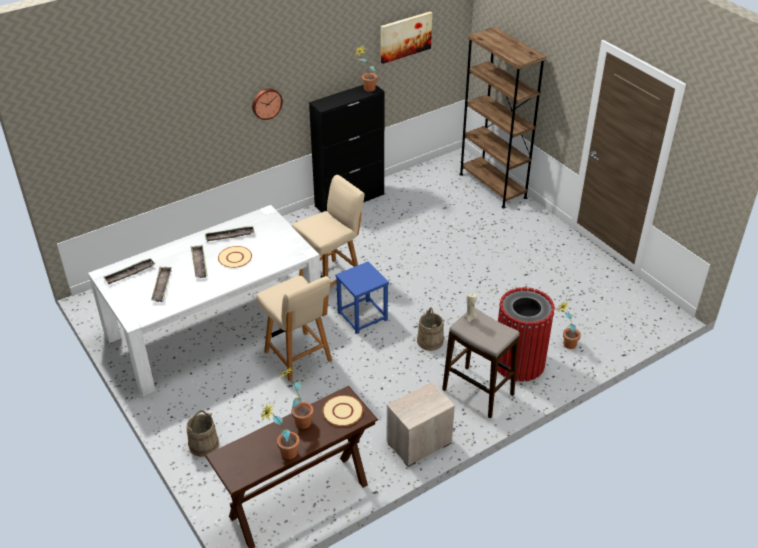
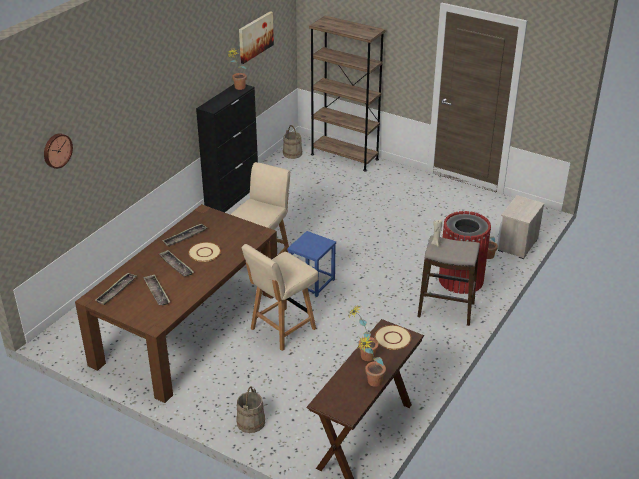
camera: 25 degrees left, 5 degrees down
(215, 326) = (187, 327): white dining table -> brown dining table
(266, 103) = (165, 115): wall clock -> wall clock (56, 150)
(298, 357) = (281, 329): beige chair -> beige chair turned 105 degrees clockwise
(418, 443) = (427, 361): nightstand -> nightstand (517, 244)
(430, 341) = (381, 284): beige bucket -> beige bucket (292, 153)

